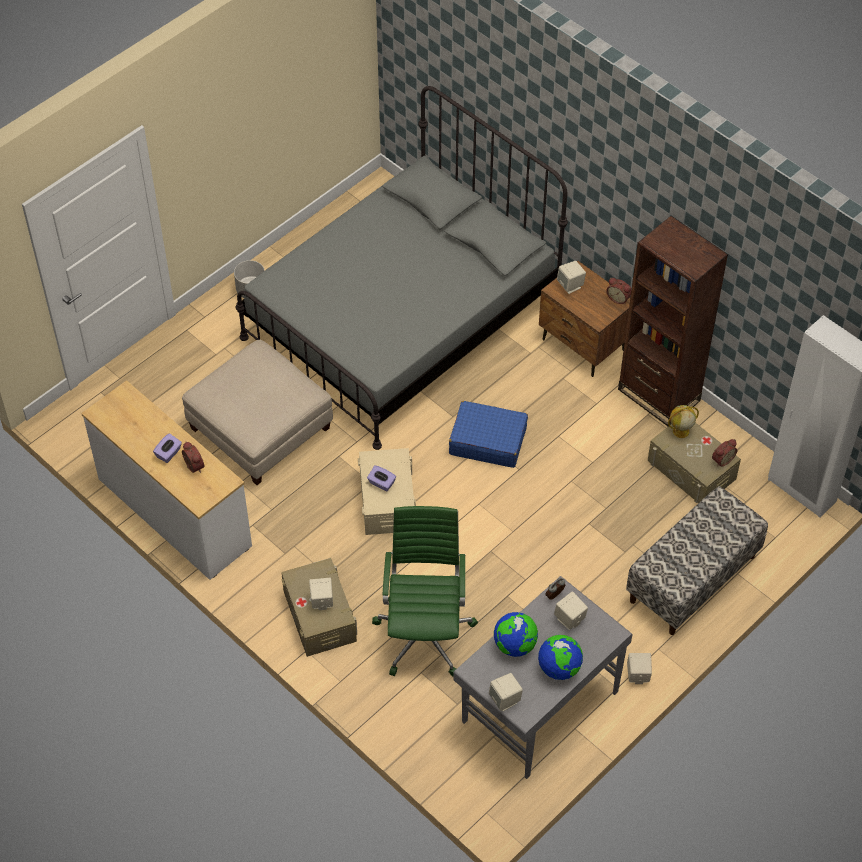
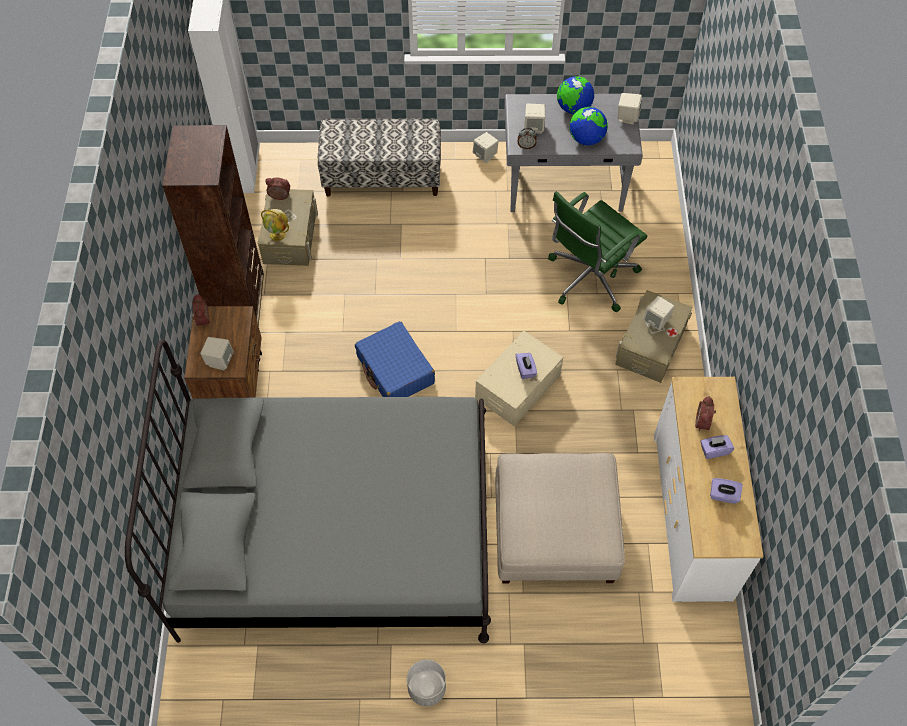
camera: 135 degrees left, 5 degrees up
(138, 429) = (723, 495): none -> purple tissue box

